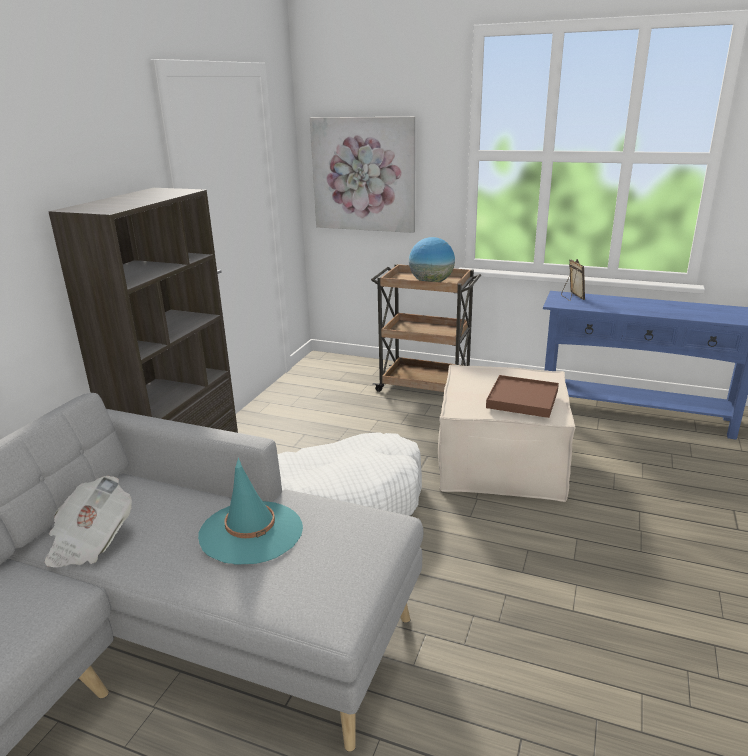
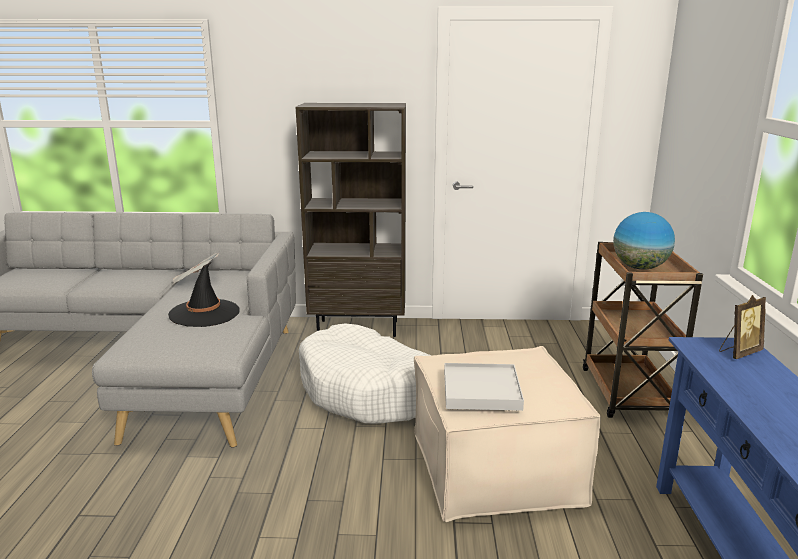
camera: 70 degrees right, 5 degrees down
(251, 532) = (204, 313): turquoise hat -> black hat
(363, 174) = (690, 134): picture -> none
(522, 399) = (481, 390): brown tray -> white tray

